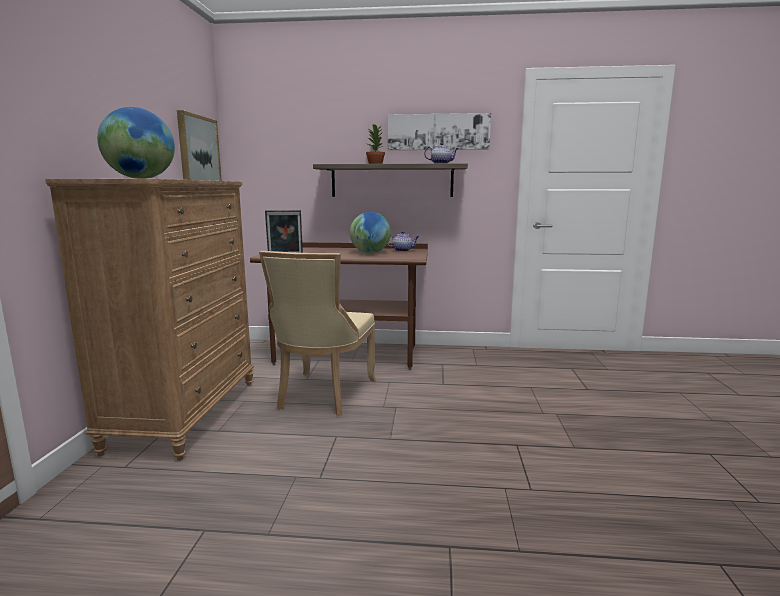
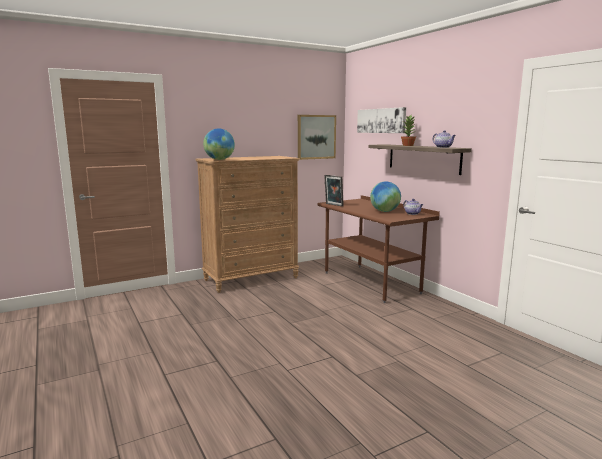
camera: 55 degrees right, 0 degrees up
(323, 395) = (311, 294): beige chair -> none
(438, 132) = (454, 120): picture -> picture (381, 120)

